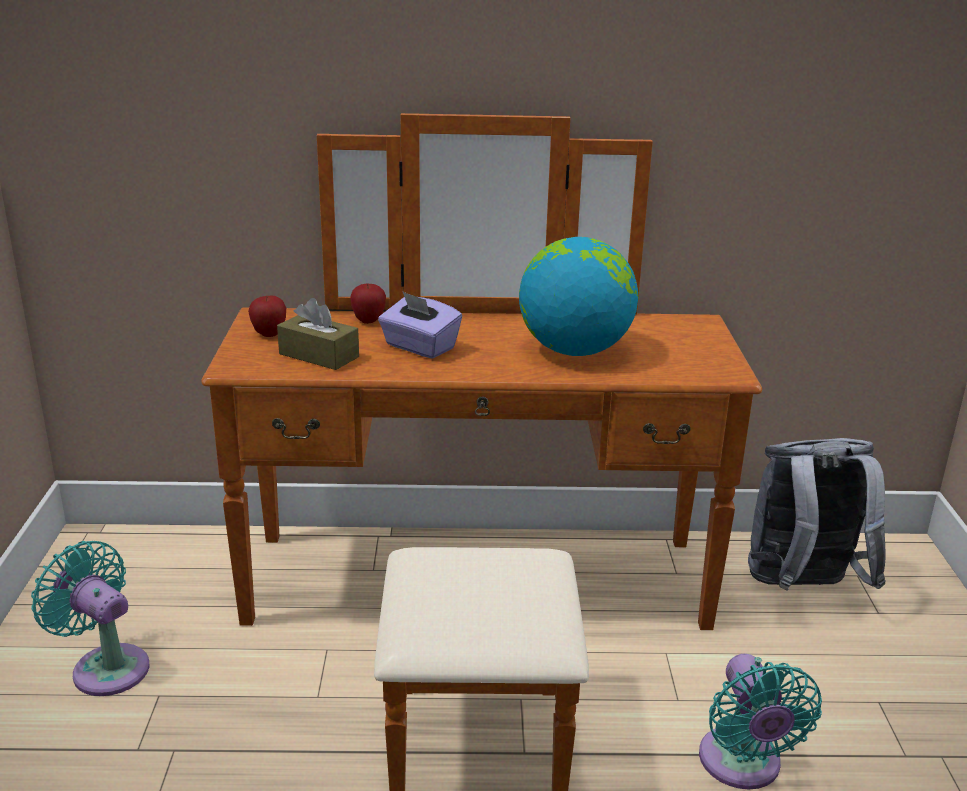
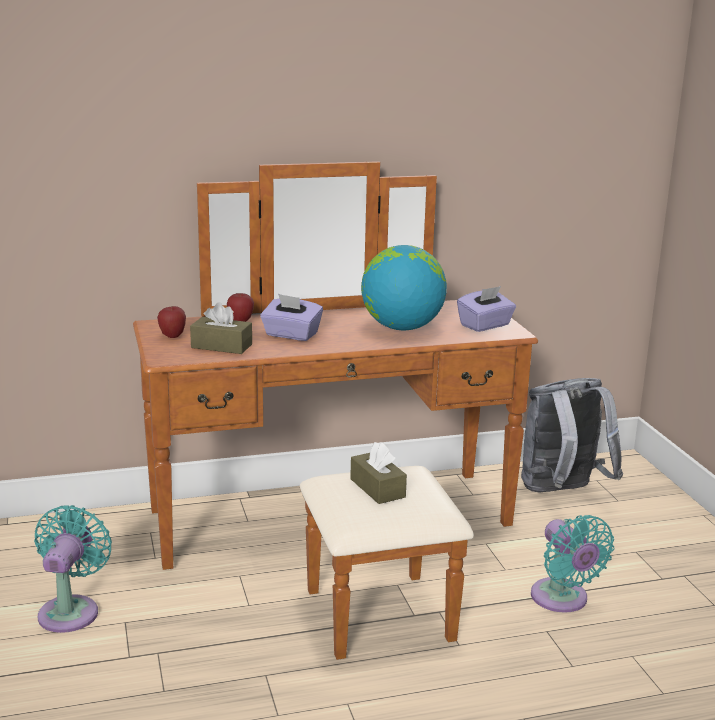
camera: 15 degrees left, 5 degrees down
(106, 666) = (71, 610): turquoise fan -> turquoise fan turned 75 degrees clockwise
(476, 582) = (377, 488): none -> brown tissue box
(694, 358) = (485, 325): none -> purple tissue box

